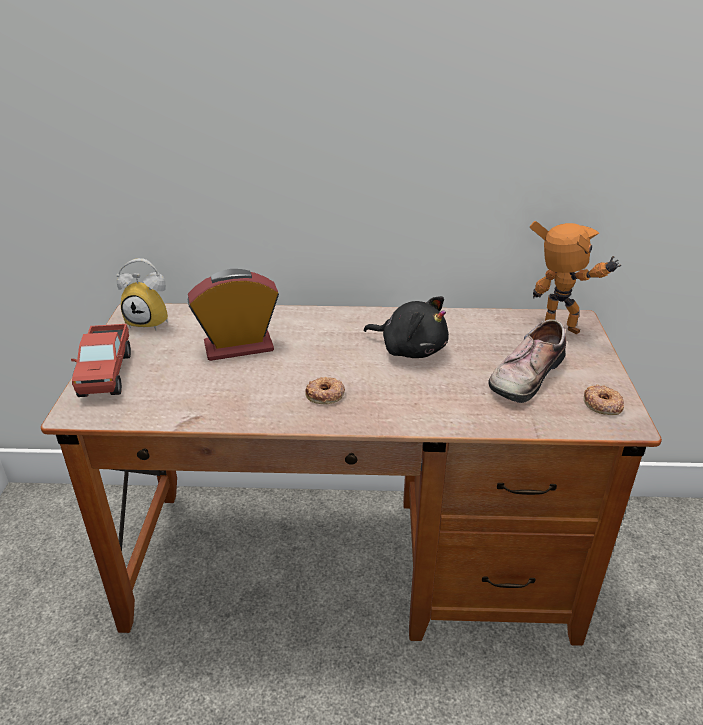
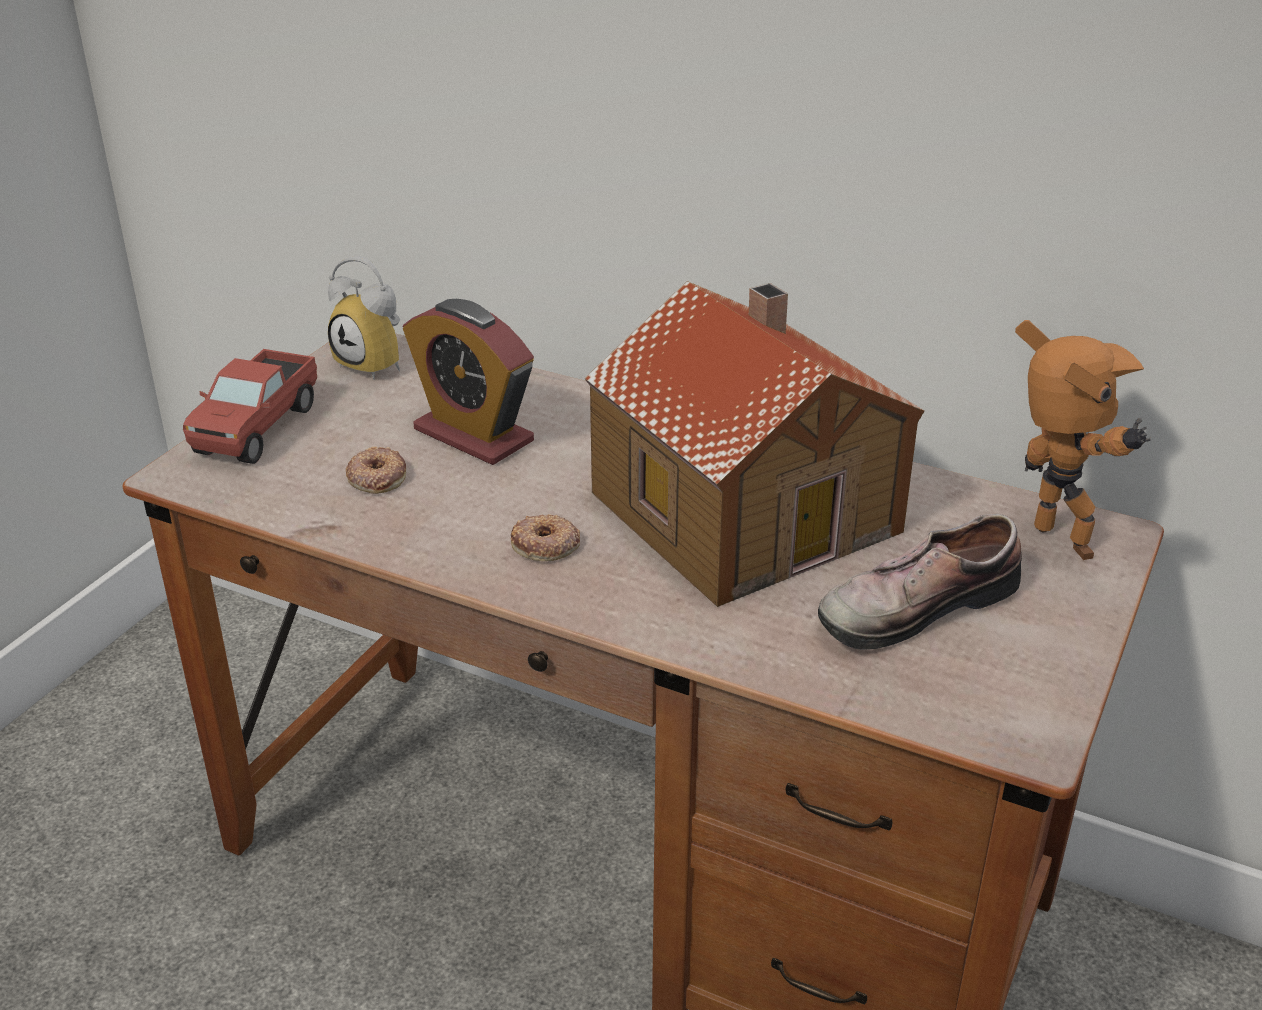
camera: 25 degrees right, 0 degrees up
(239, 347) = (473, 435): alarm clock -> alarm clock turned 150 degrees counterclockwise
(410, 349) = (746, 508): black plush toy -> toy house
(602, 404) = (1013, 695): donut -> donut (376, 477)

